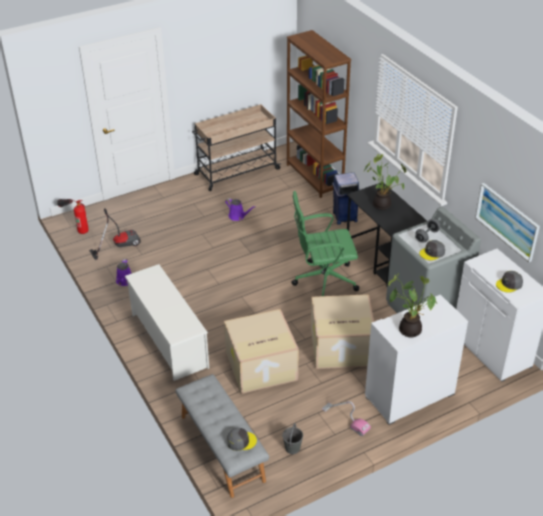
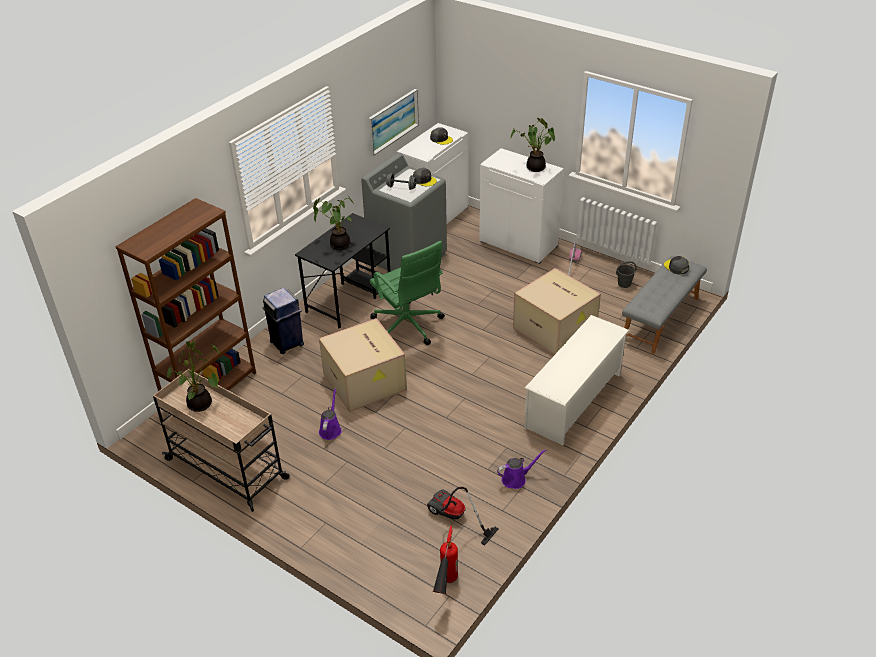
camera: 115 degrees left, 0 degrees up
(245, 124) = (202, 404): none -> potted plant
(340, 347) = (493, 291): cardboard box -> cardboard box (366, 382)

